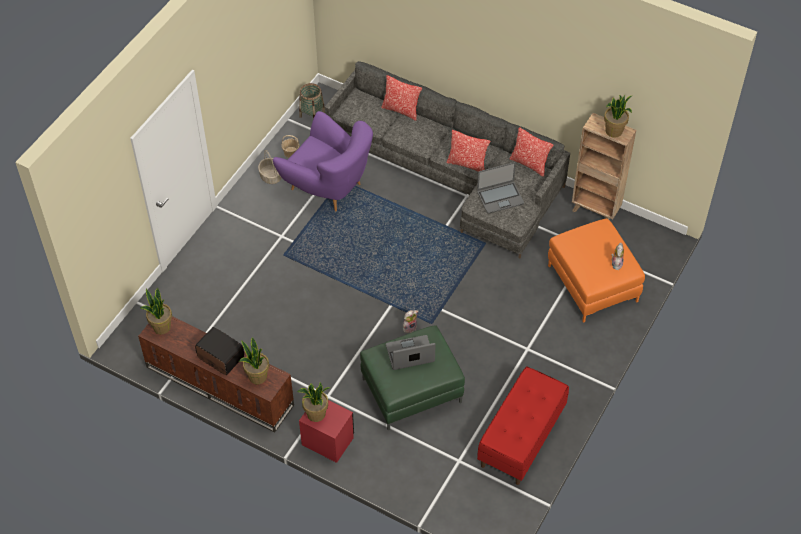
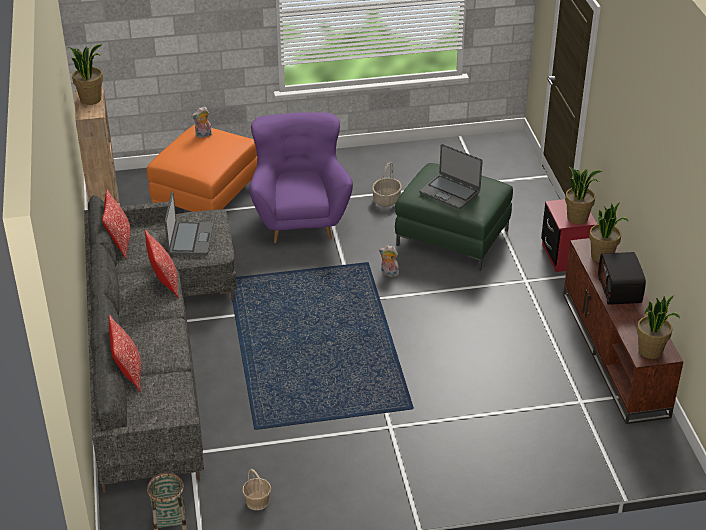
camera: 130 degrees left, 15 degrees down
(271, 176) = (314, 493): basket -> basket (386, 200)
(328, 187) = (277, 433): purple armchair -> purple armchair (300, 219)
(500, 197) = (190, 239): laptop -> laptop turned 60 degrees clockwise
(521, 438) = (417, 163): red bench -> none

